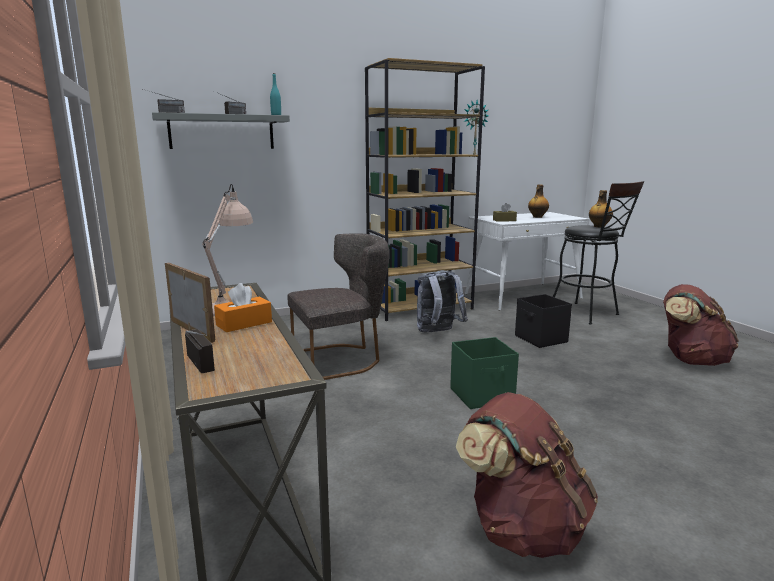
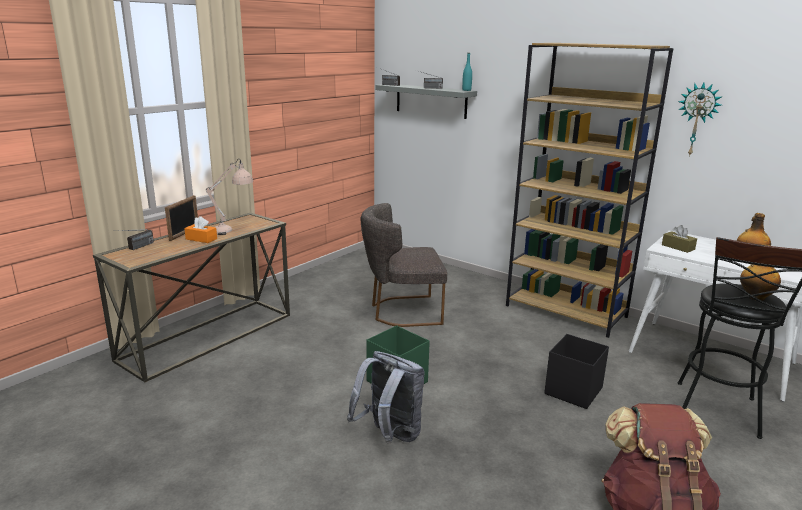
camera: 60 degrees right, 5 degrees up
(341, 359) = (401, 311): grey chair -> grey chair turned 135 degrees clockwise
(438, 332) = (512, 334): grey backpack -> grey backpack (389, 435)
(522, 528) = (221, 429): brown backpack -> none

